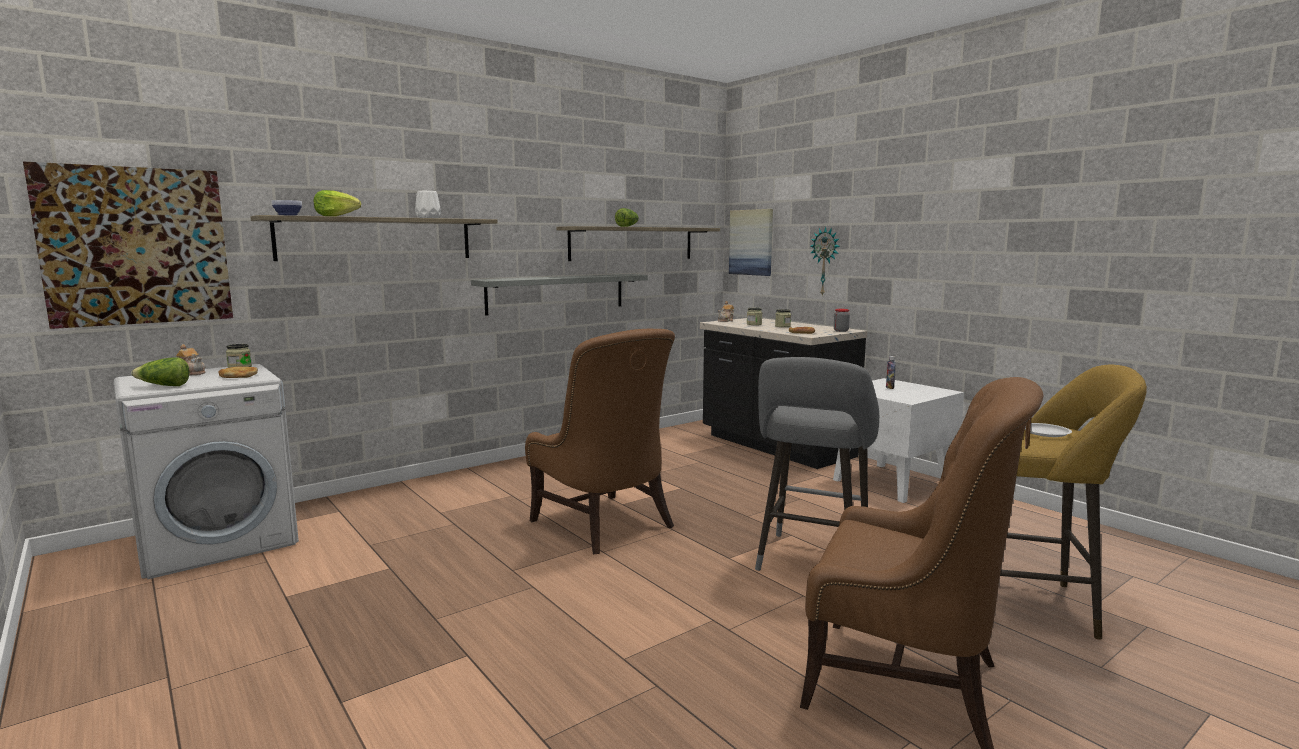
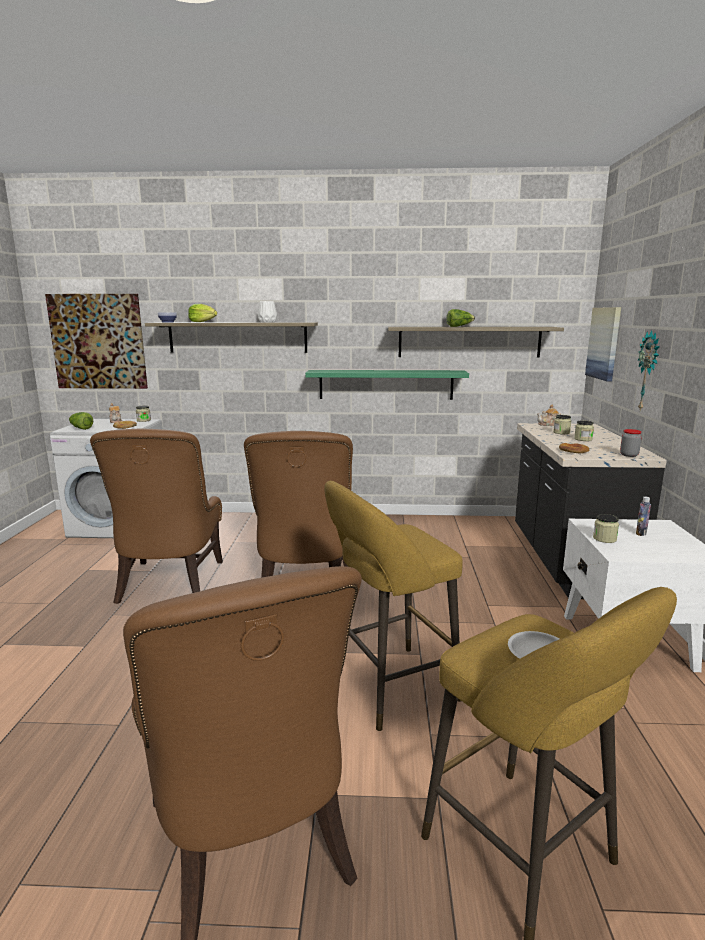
camera: 40 degrees right, 5 degrees up
(442, 568) = (170, 582): none -> brown chair
(556, 293) = (386, 384): grey shelf -> green shelf
(811, 563) = (388, 688): grey stool -> yellow stool
(880, 394) = (604, 539): none -> jar

